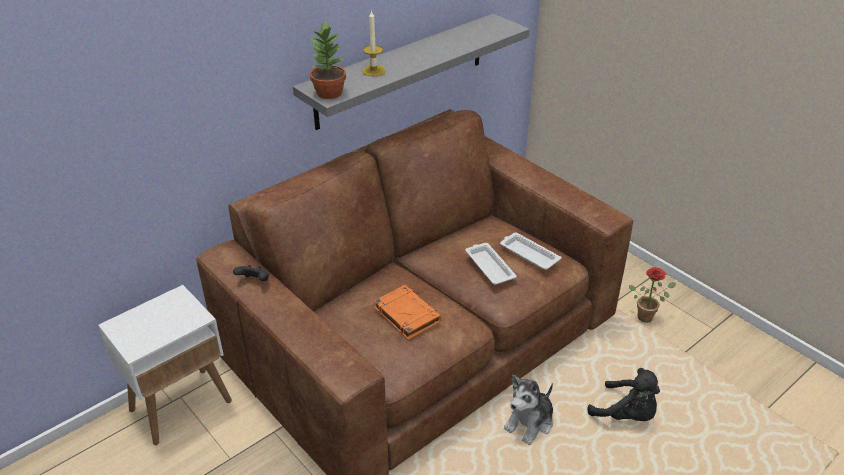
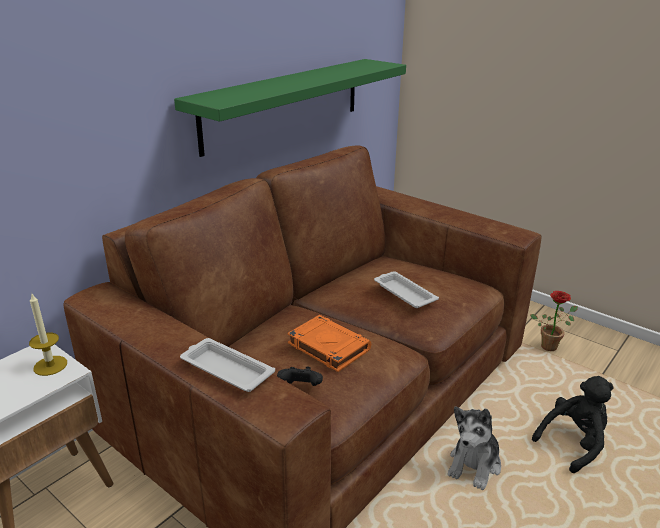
camera: 10 degrees left, 10 degrees down
(254, 281) = (140, 319): black game controller -> black game controller (301, 388)
(329, 93) = (217, 100): potted plant -> none
(373, 71) = (262, 87): candle -> candle (50, 365)
(401, 71) = (284, 103): grey shelf -> green shelf
(528, 254) = (440, 279): white tray -> white tray (225, 369)
(626, 414) = (573, 443): black plush toy -> black plush toy turned 60 degrees counterclockwise

